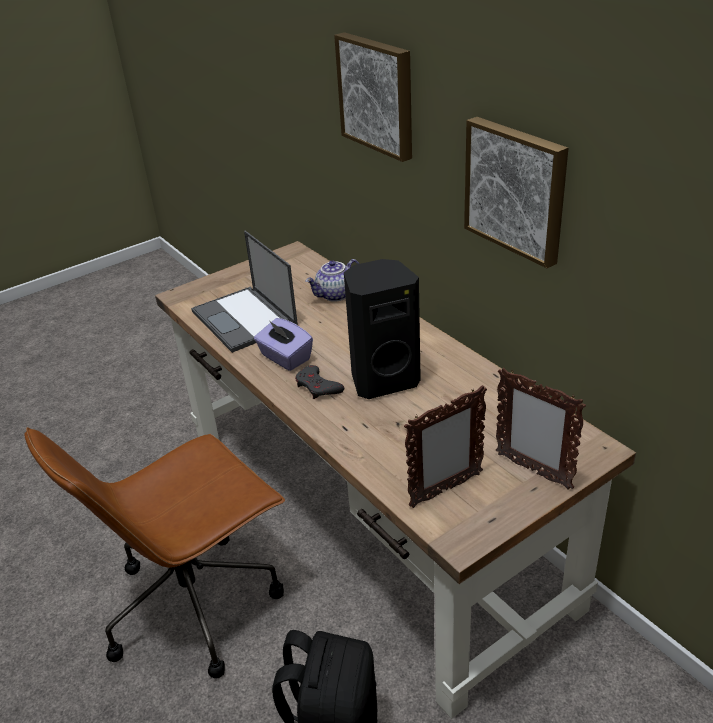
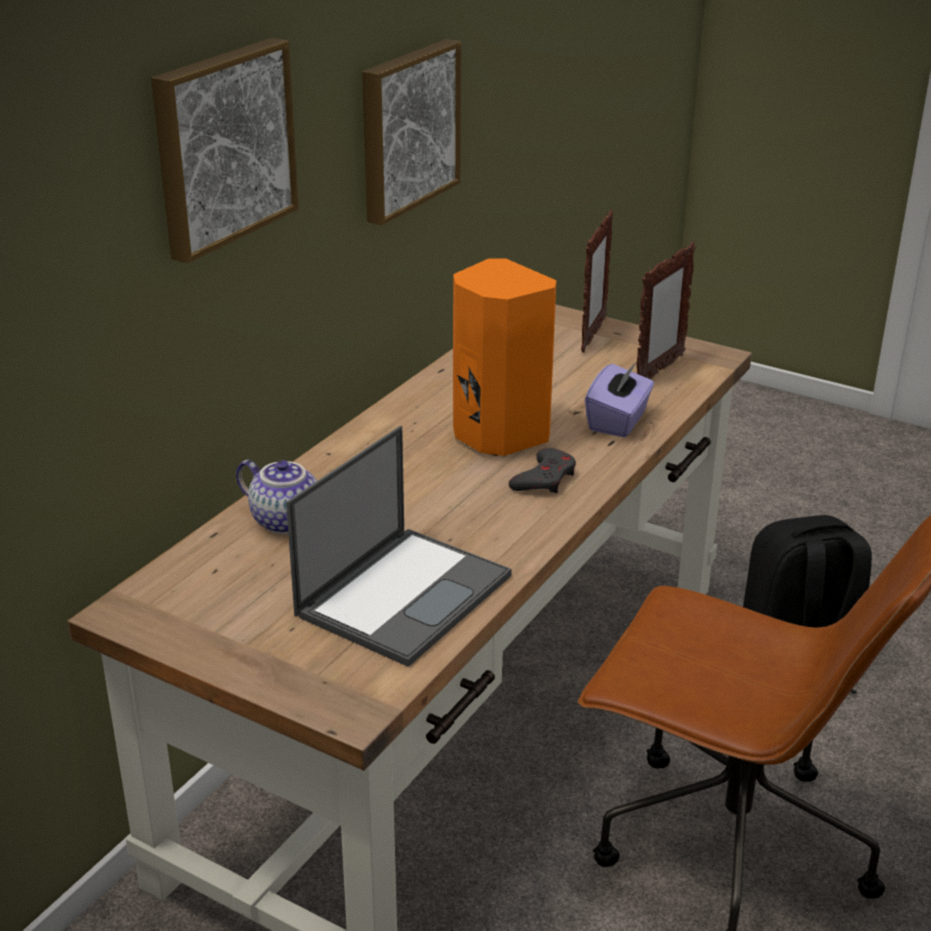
camera: 115 degrees left, 5 degrees down
(285, 358) = (494, 522): purple tissue box -> purple tissue box (618, 421)
(383, 379) = (497, 436): black speaker -> orange speaker
(445, 490) = (659, 371): picture frame -> picture frame turned 90 degrees clockwise

